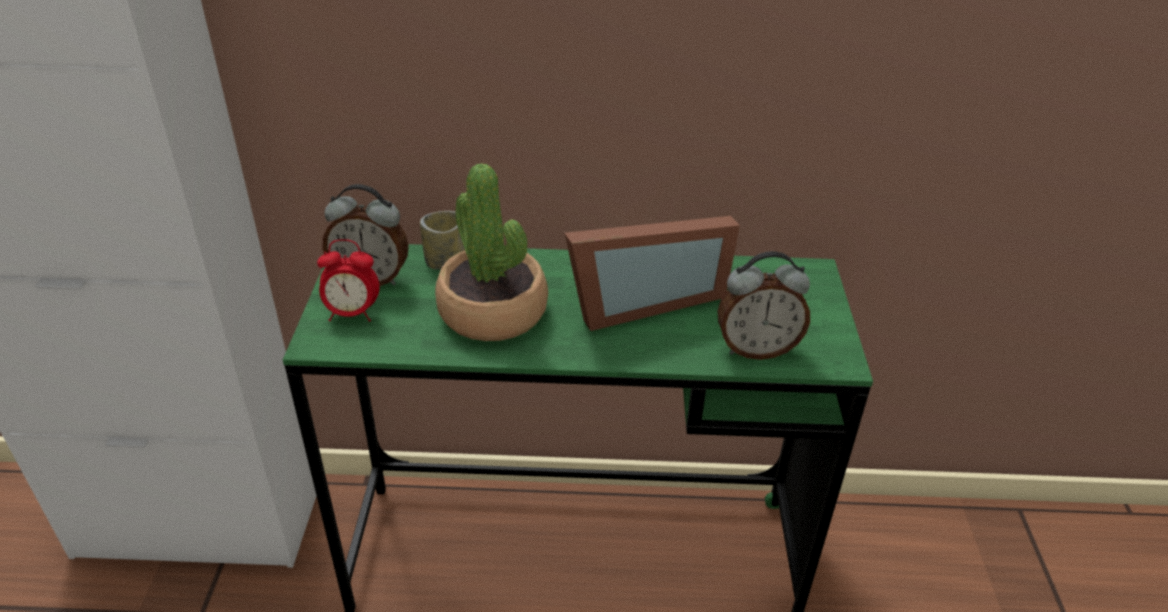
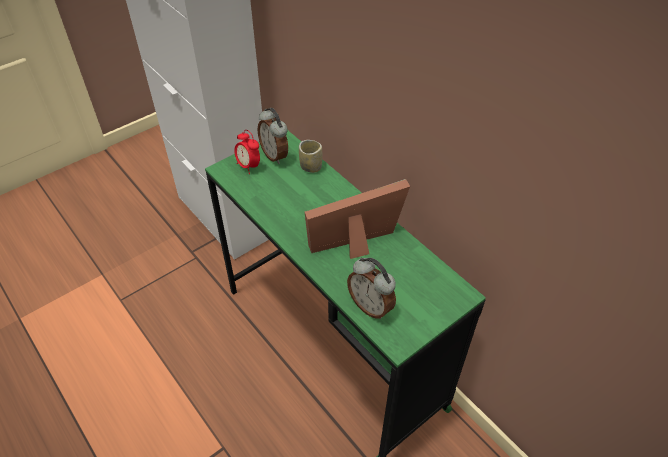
camera: 50 degrees right, 10 degrees up
(493, 311) = (295, 203): potted plant -> none
(641, 301) = (358, 244): picture frame -> picture frame turned 135 degrees clockwise

